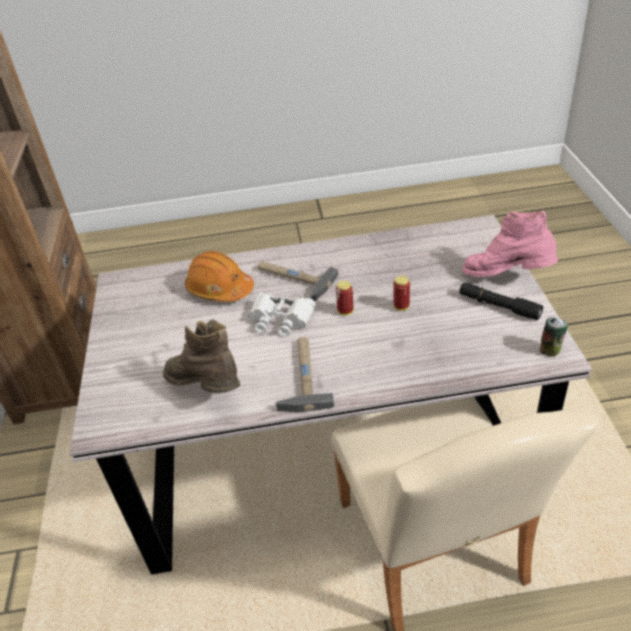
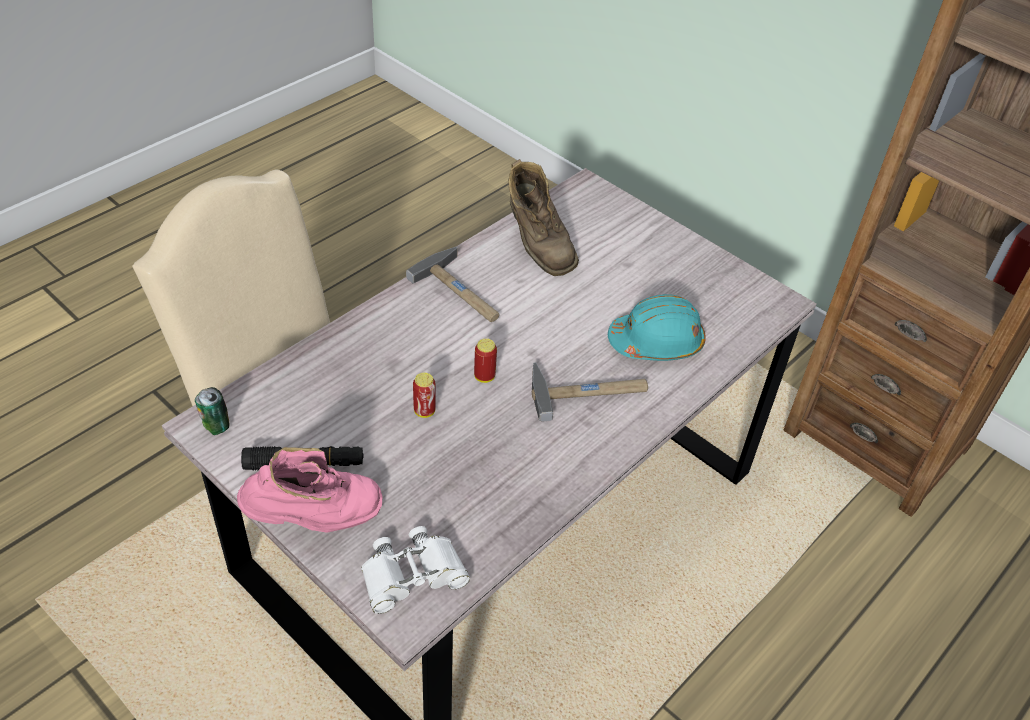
camera: 135 degrees right, 5 degrees up
(207, 389) = (537, 246): brown boot -> brown boot turned 60 degrees clockwise
(219, 289) = (656, 342): orange hard hat -> turquoise hard hat
(281, 318) = (547, 338): white binoculars -> white binoculars (412, 575)

